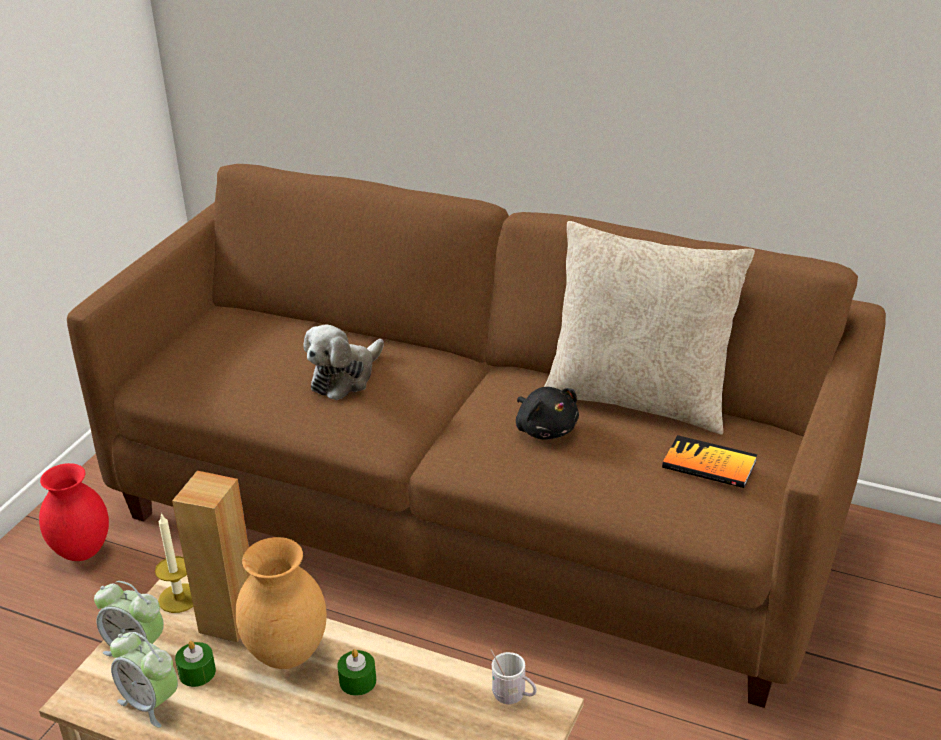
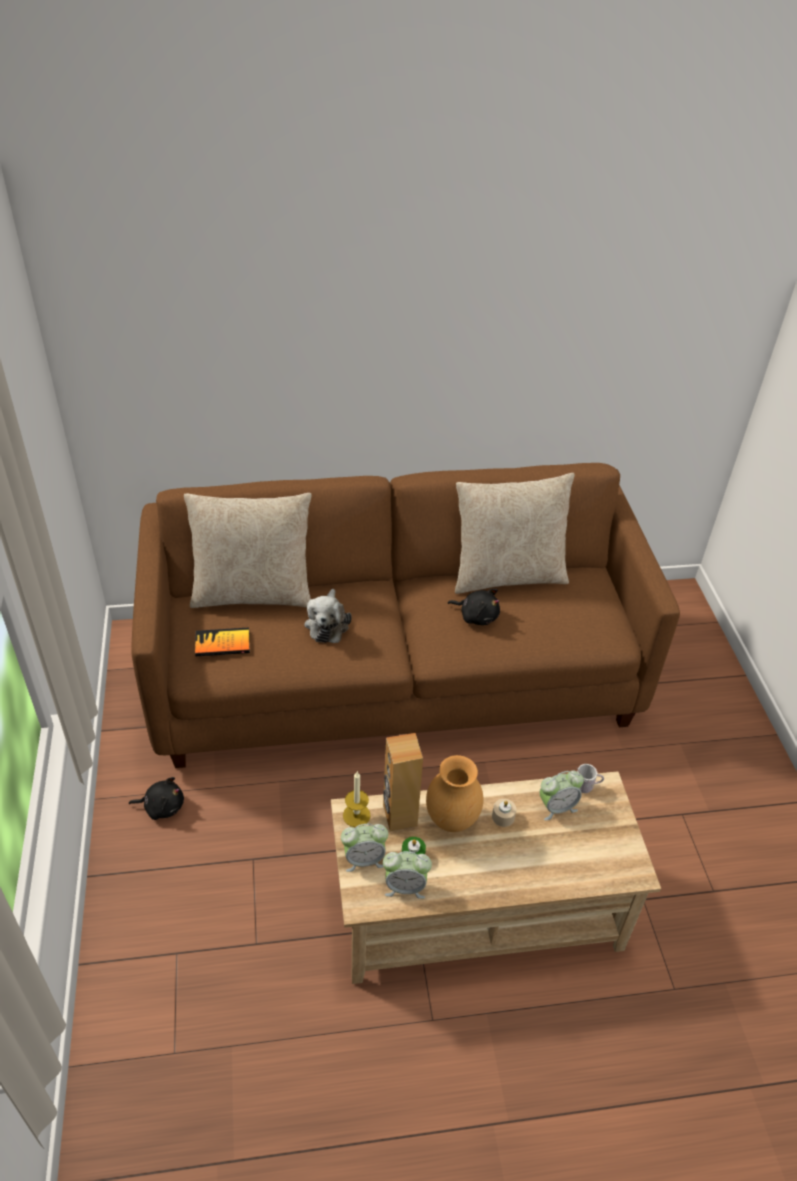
camera: 35 degrees left, 10 degrees up
(82, 551) = (162, 806): red vase -> black plush toy
(295, 322) = (253, 593): none -> beige pillow
(357, 681) = (503, 816): green candle -> beige candle
(444, 703) = (556, 807): none -> alarm clock
(709, 464) = (579, 606): book -> book (222, 643)

